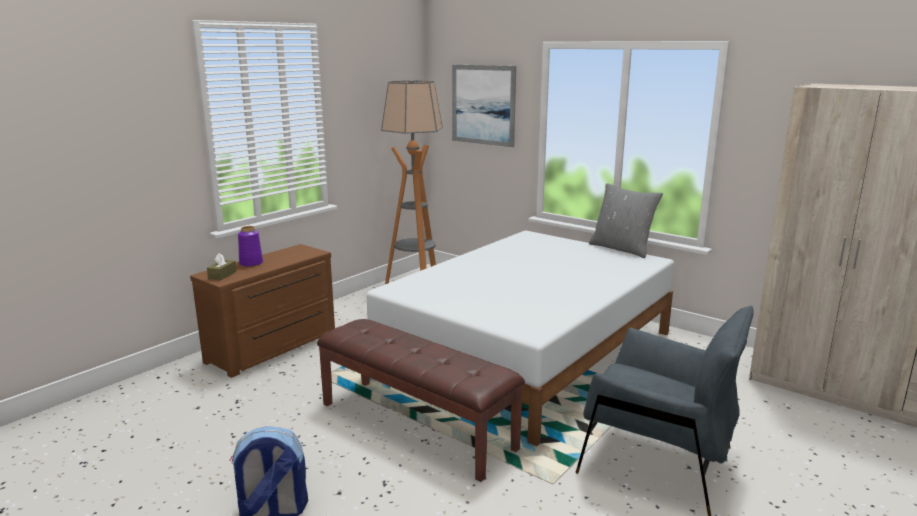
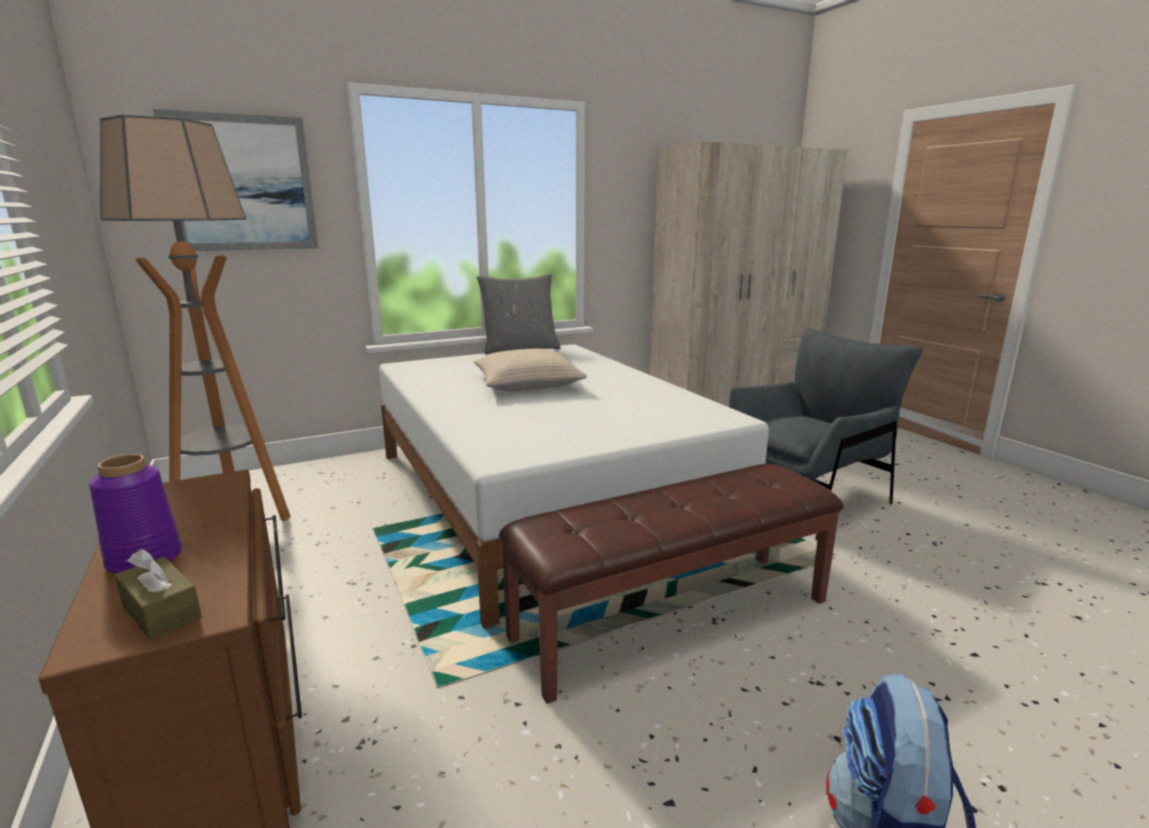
camera: 65 degrees left, 0 degrees up
(533, 268) = (528, 384): none -> beige pillow

